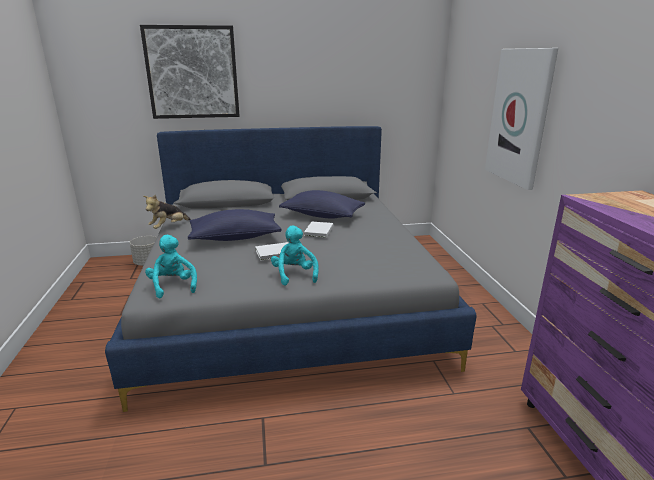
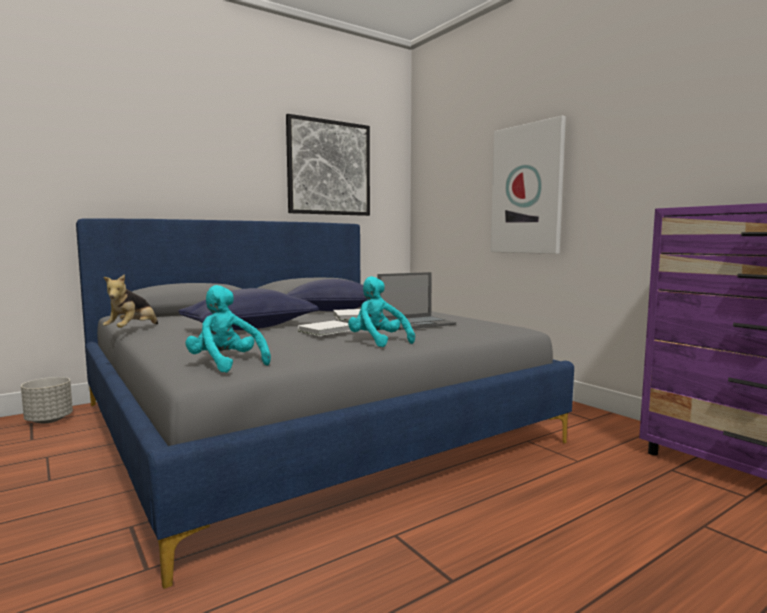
camera: 25 degrees left, 15 degrees down
(192, 73) = (130, 146): picture -> picture (329, 168)
(356, 251) = (416, 323): none -> laptop

